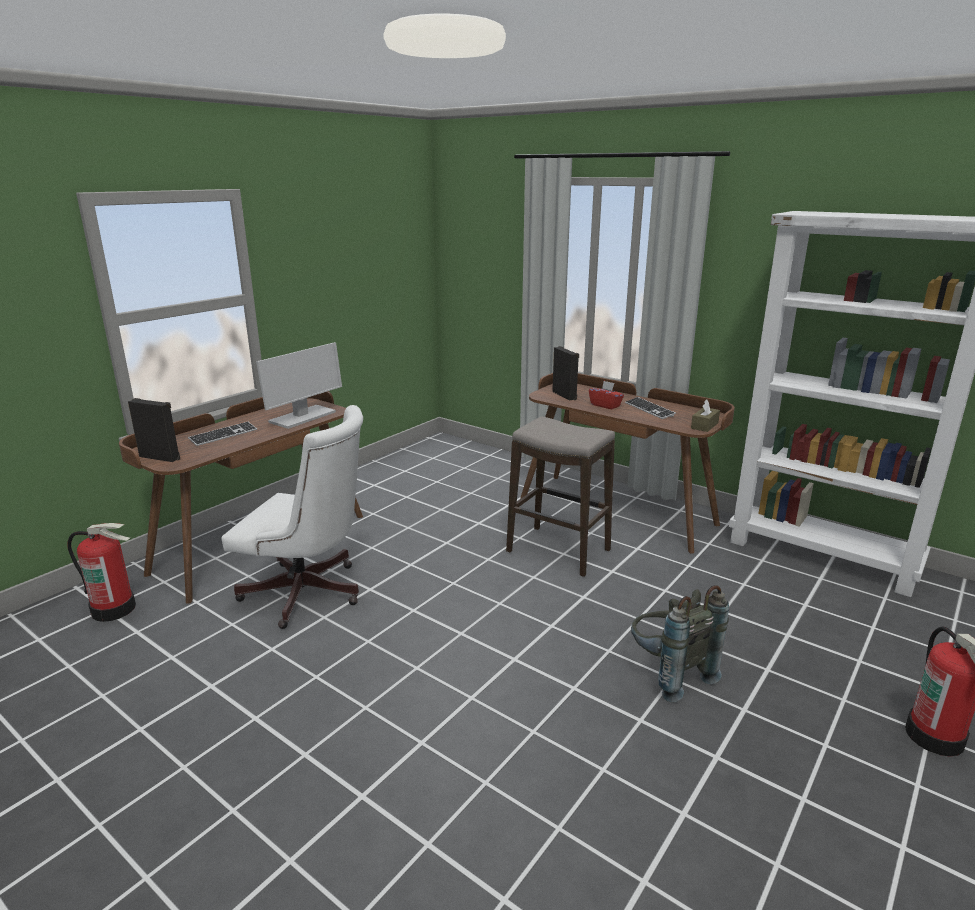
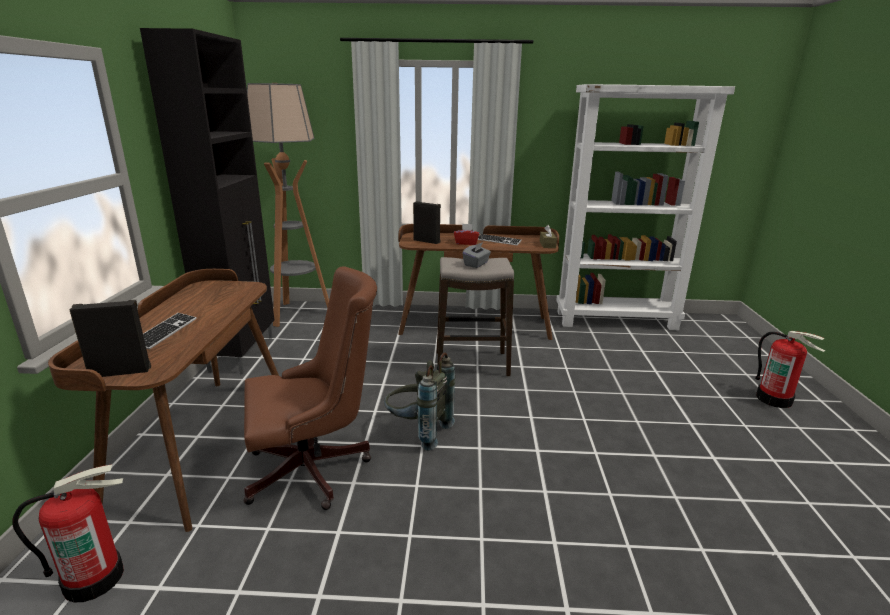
camera: 35 degrees left, 0 degrees up
(302, 417) = (228, 298): monitor -> none
(309, 594) = (315, 469): white office chair -> brown office chair
(365, 477) = (243, 353): none -> black cabinet
(449, 451) = (298, 314): none -> floor lamp
(563, 431) = (476, 264): none -> grey tissue box
(668, 673) = (631, 419): grey backpack -> grey backpack (418, 431)

